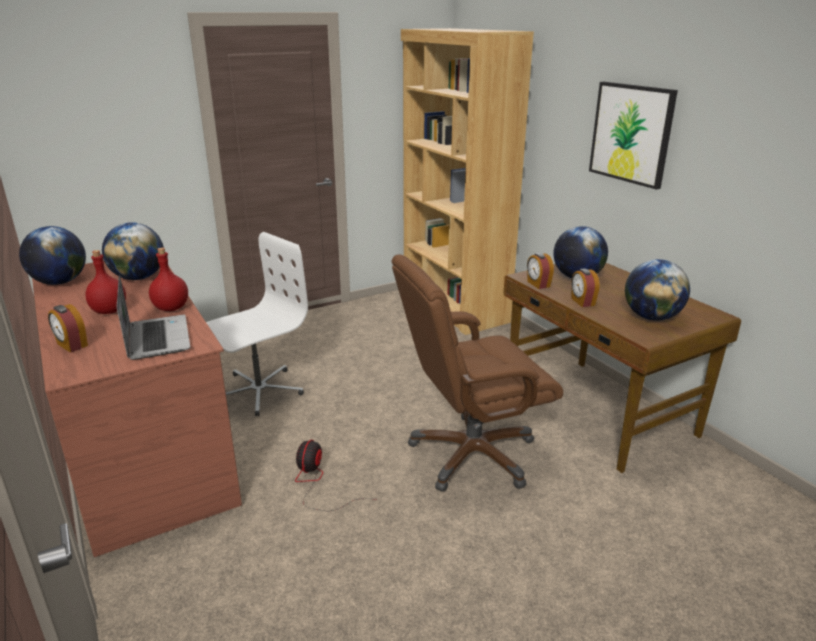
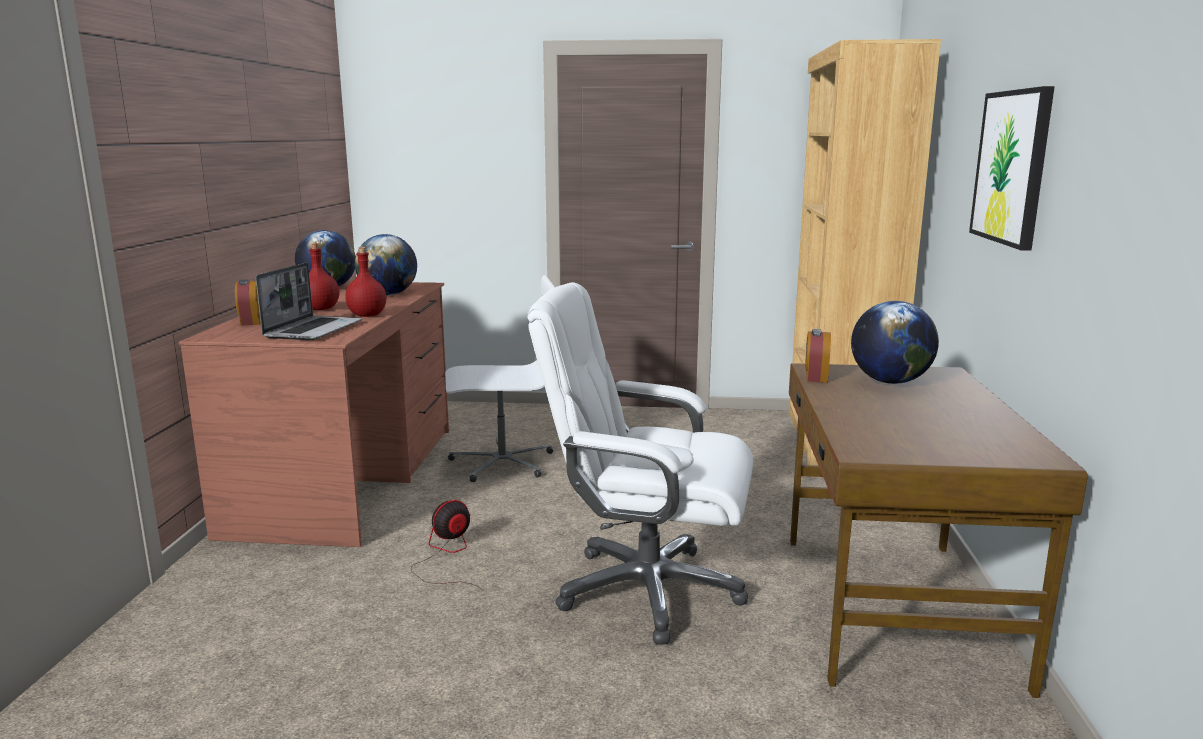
camera: 35 degrees right, 10 degrees down
(471, 455) = (646, 590): brown office chair -> white office chair
(582, 302) = (843, 403): alarm clock -> none
(651, 317) = (919, 437): globe -> none

